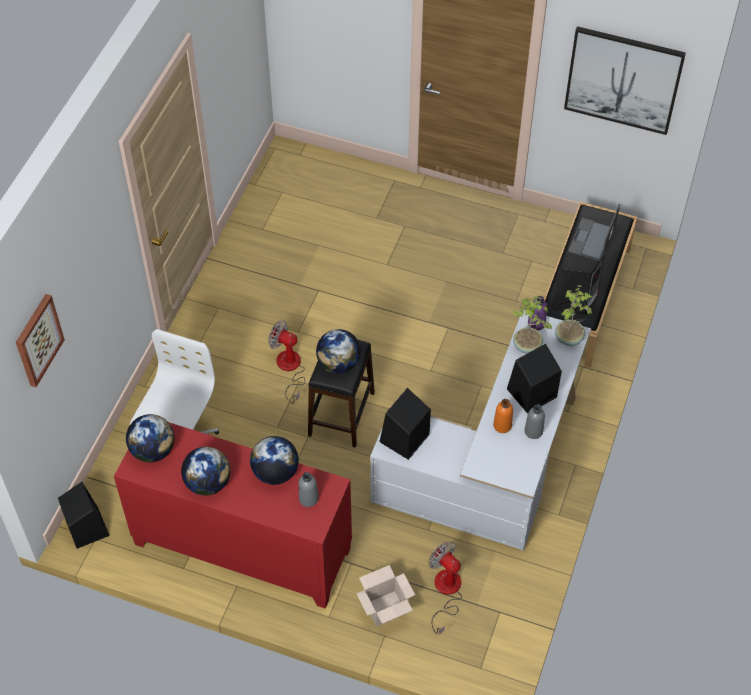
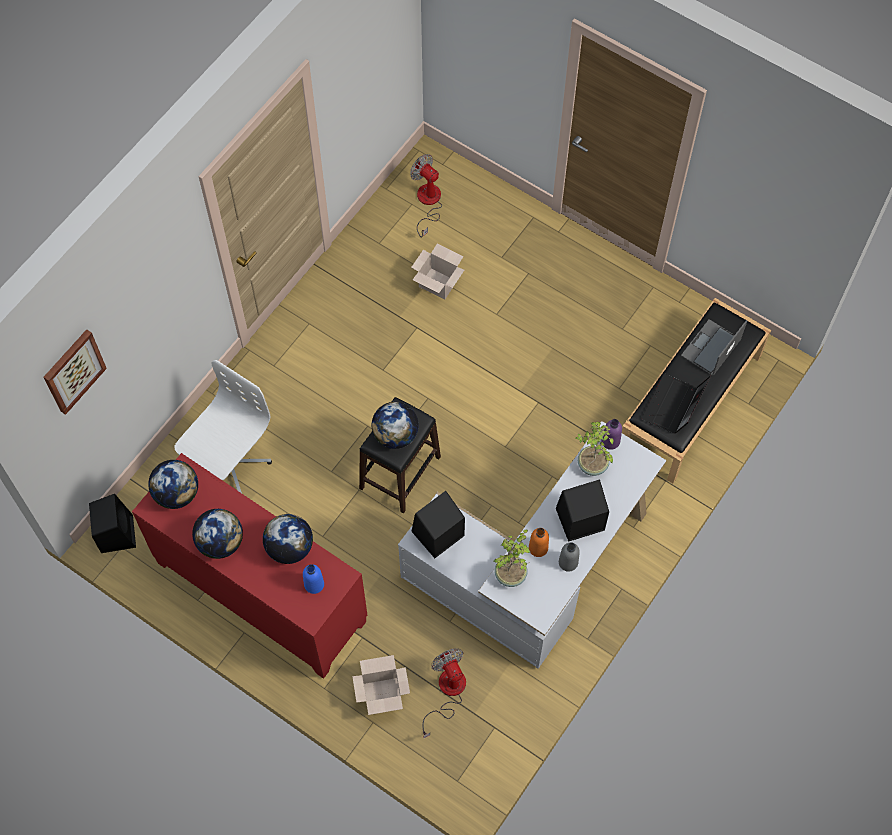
camera: 15 degrees right, 10 degrees up
(289, 369) = (362, 409): fan -> fan (428, 203)
(308, 499) = (314, 584): grey bottle -> blue bottle
(327, 250) = (439, 283): none -> cardboard box
(569, 338) = (640, 466): potted plant -> potted plant (511, 574)
(623, 80) = (775, 196): picture -> none

